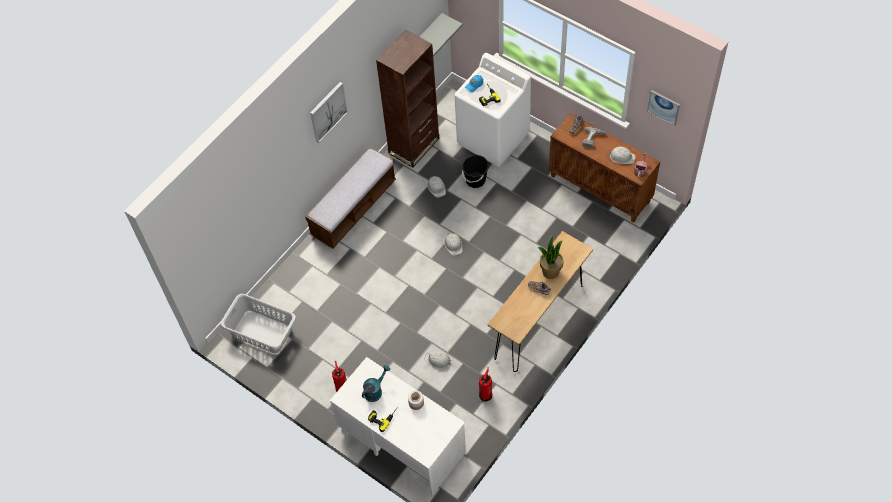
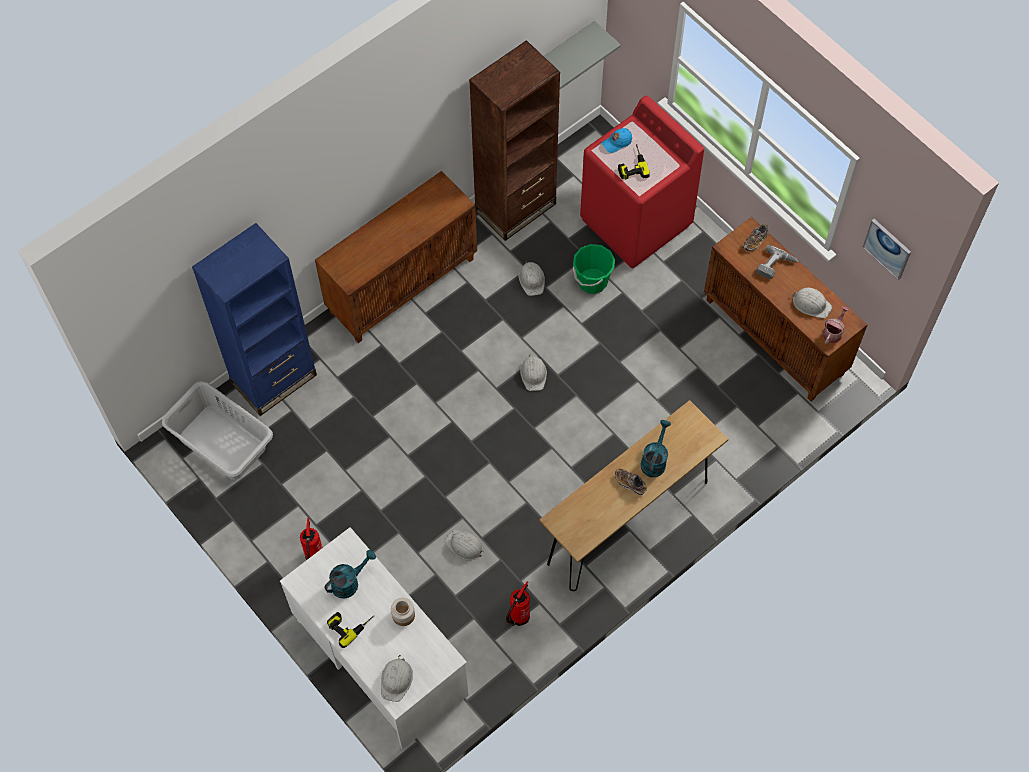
camera: 10 degrees right, 5 degrees up
(285, 284) = (274, 379): none -> blue bookcase
(328, 111) = (378, 144): picture -> none
(354, 208) = (402, 285): bench -> brown cabinet
(422, 443) = (396, 679): none -> white hard hat
(475, 180) = (592, 281): black bucket -> green bucket
(493, 138) = (636, 222): white washing machine -> red washing machine
(550, 271) = (654, 460): potted plant -> turquoise watering can

